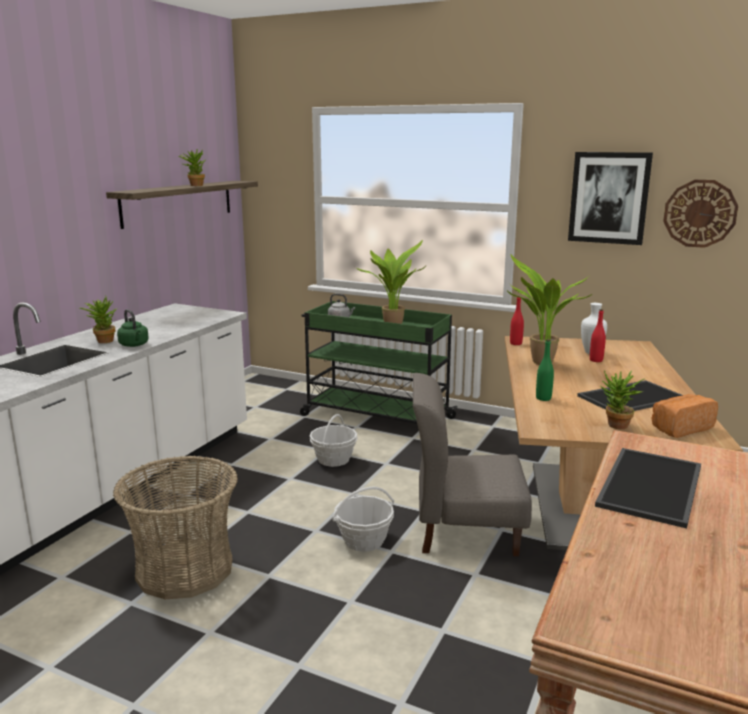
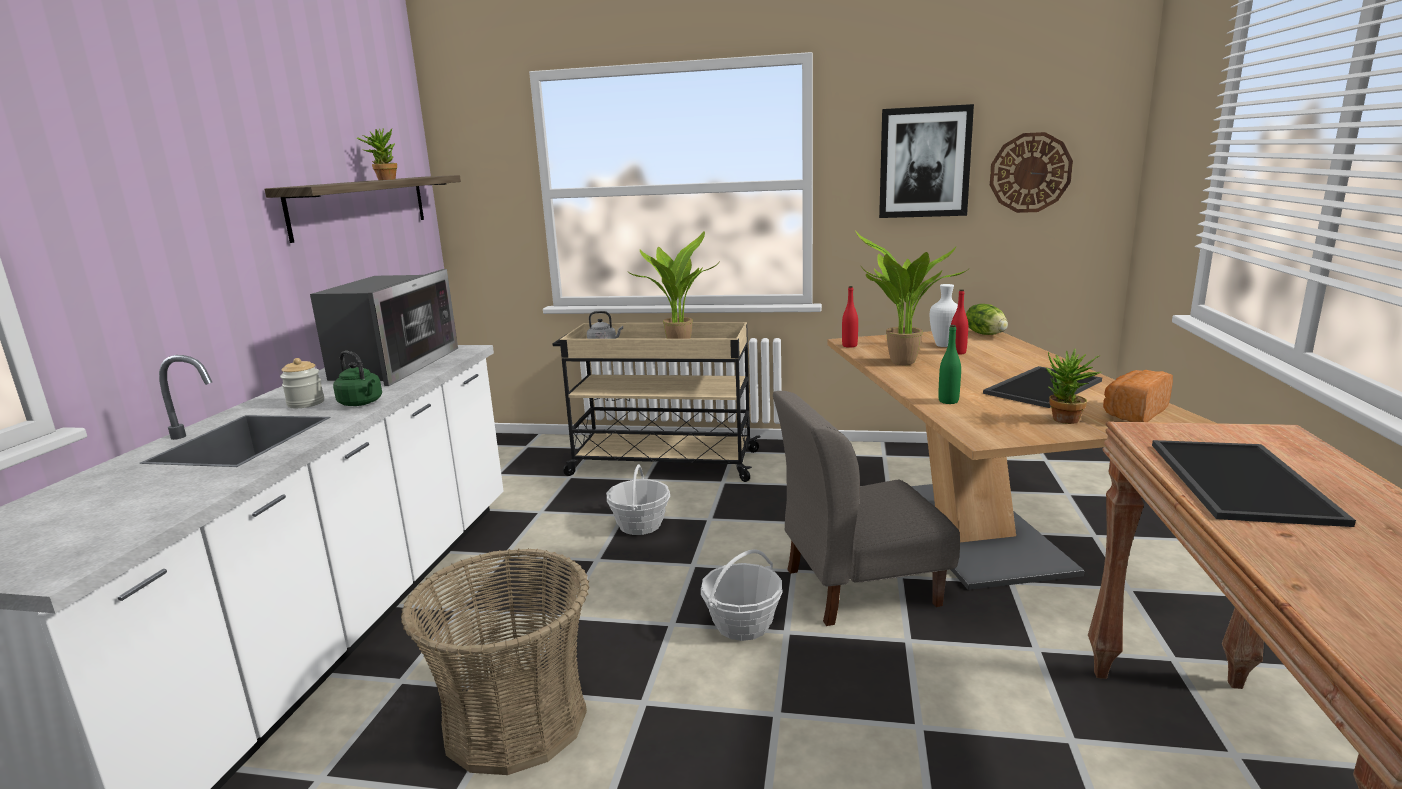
camera: 15 degrees left, 0 degrees up
(103, 340) = (306, 403): potted plant -> jar
(172, 320) = (393, 365): none -> microwave
(375, 416) = (661, 463): green cart -> beige cart
(638, 347) = (985, 334): none -> lettuce

